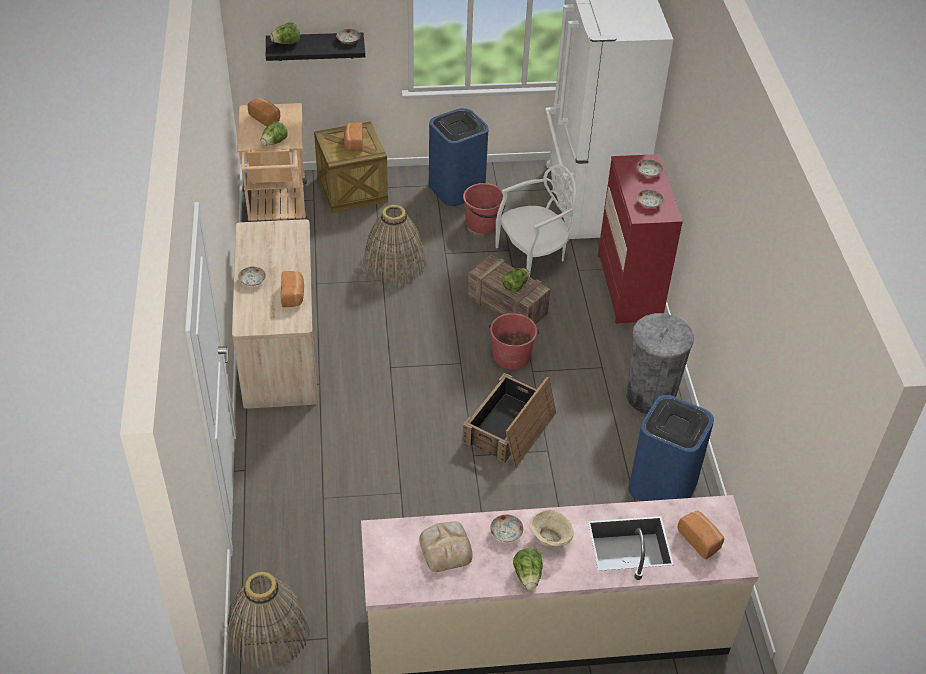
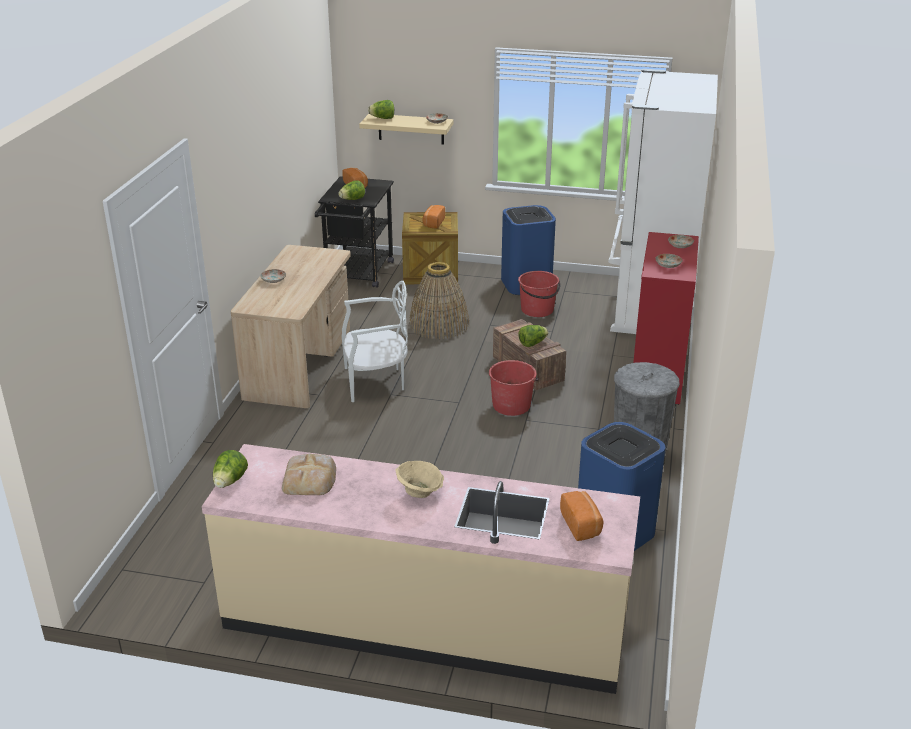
camera: 20 degrees right, 15 degrees down
(268, 632) = (153, 565): basket -> none
(277, 208) = (358, 275): beige cart -> black cart
(293, 295) = (302, 294): bread -> none
(315, 46) = (411, 129): black shelf -> beige shelf
(506, 533) = (377, 479): plate -> none
(510, 429) = (479, 458): crate -> none
(528, 576) = (377, 516): lettuce -> lettuce (230, 481)
(533, 257) = (573, 339): white chair -> white chair (376, 382)

